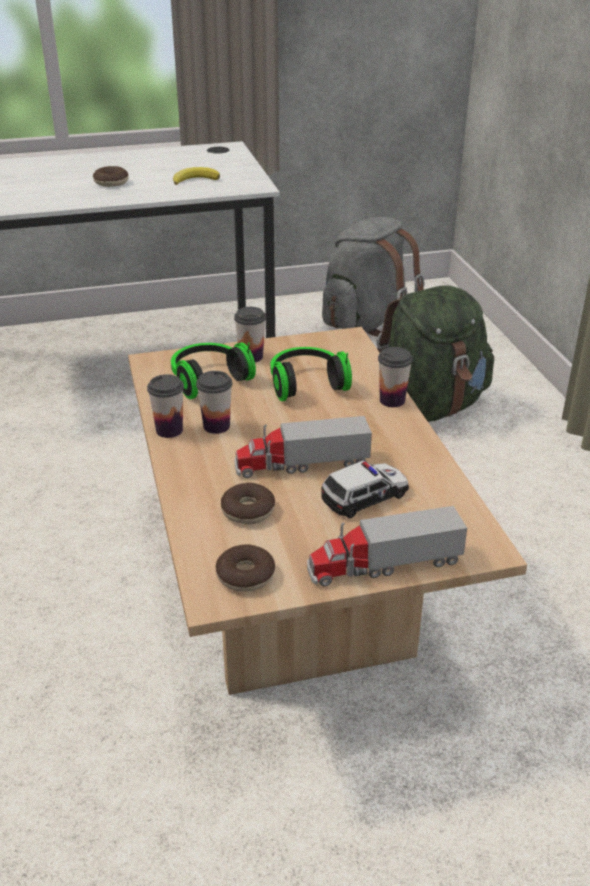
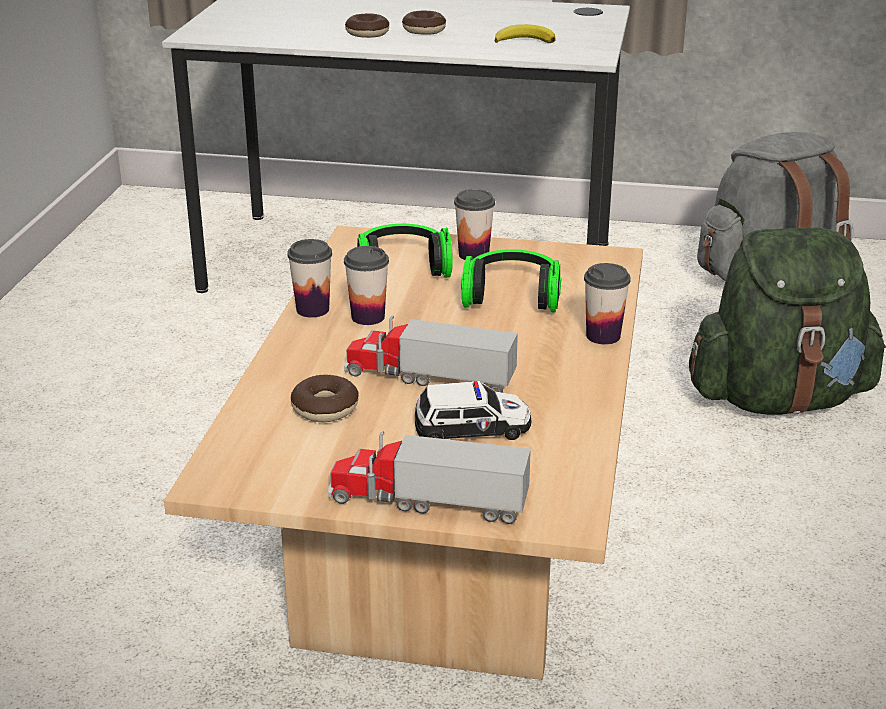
camera: 25 degrees right, 5 degrees down
(245, 575) = (264, 469): donut -> donut (367, 33)

